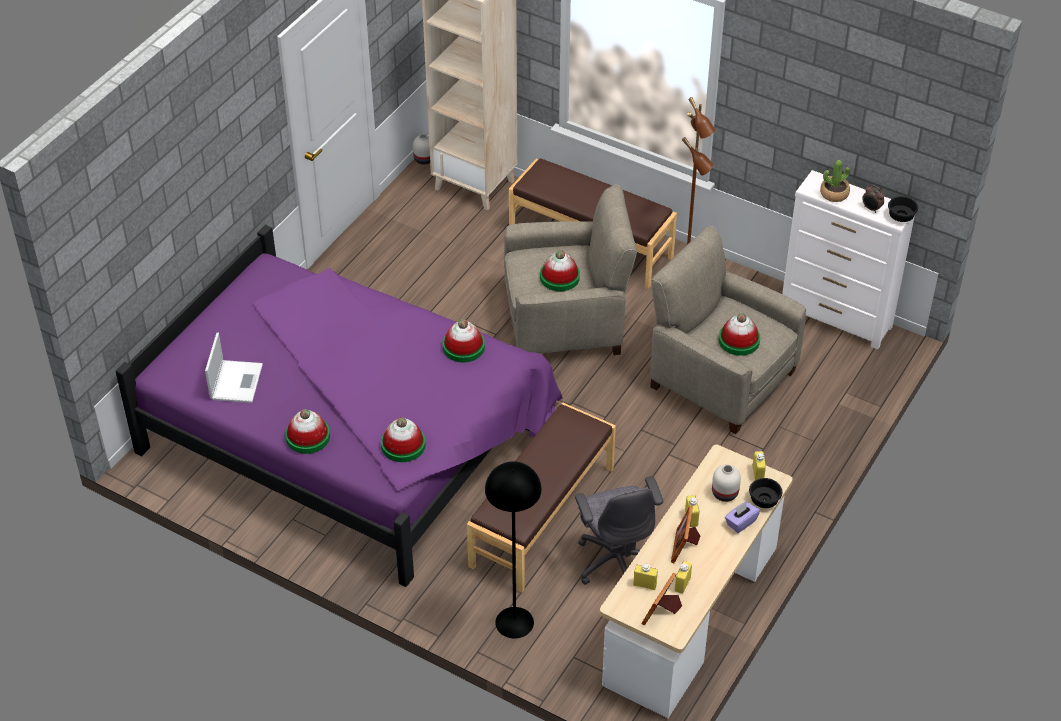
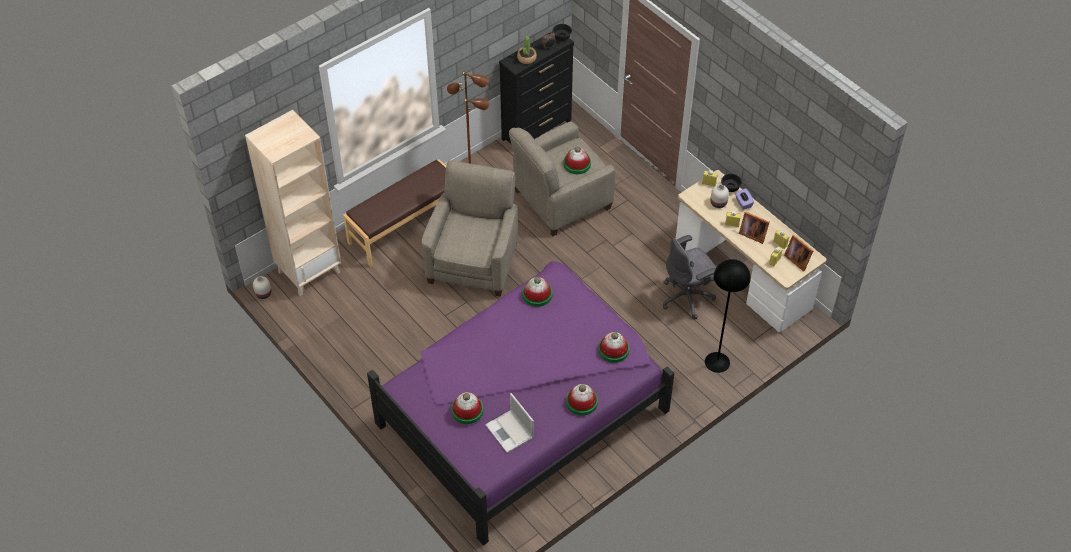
camera: 70 degrees left, 5 degrees up
(236, 381) = (510, 432): laptop -> laptop turned 150 degrees counterclockwise
(541, 516) = (638, 324): brown bench -> none
(559, 277) = (477, 233): hat -> hat (467, 410)
(616, 561) = (687, 297): grey office chair -> grey office chair turned 150 degrees clockwise
(836, 319) = (537, 129): white dresser -> black dresser

